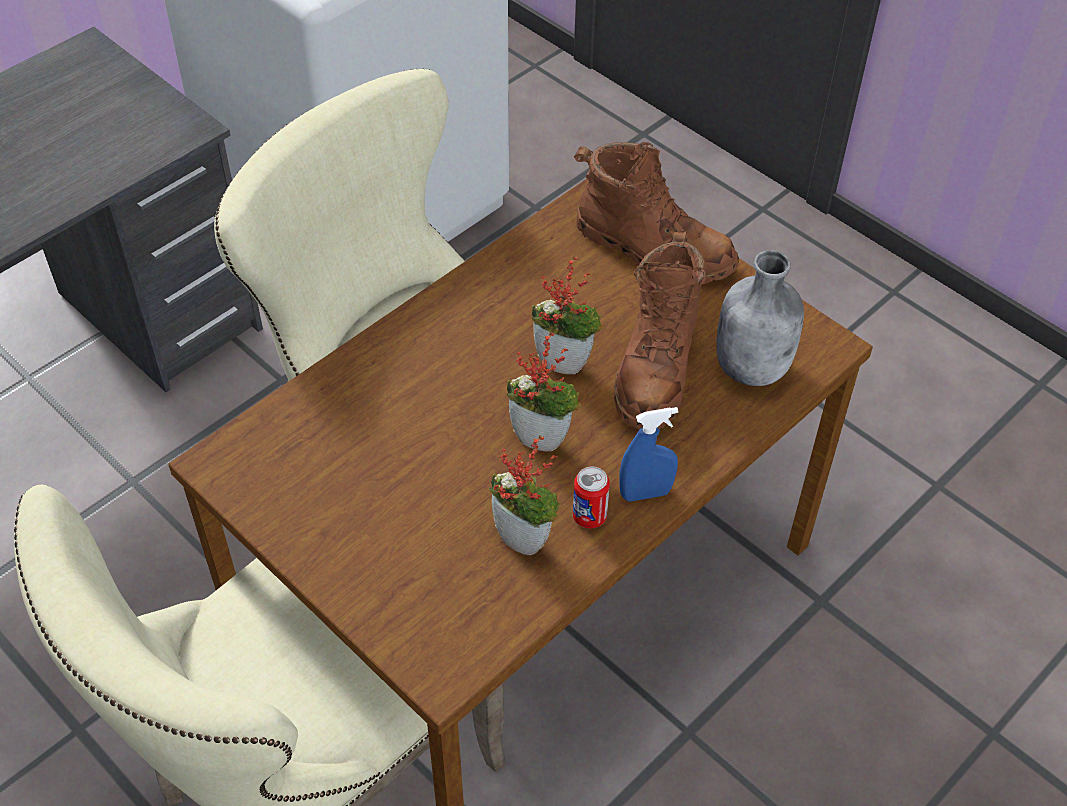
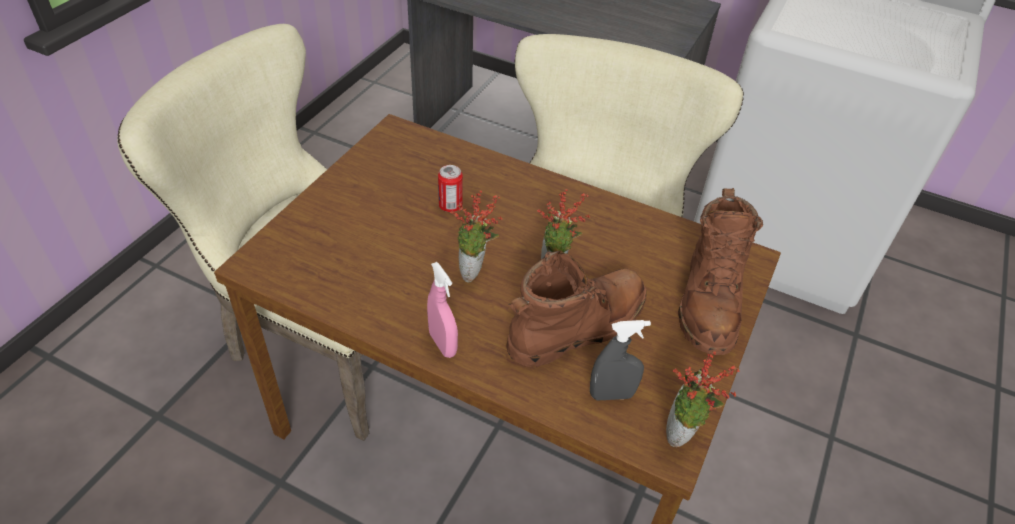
camera: 70 degrees right, 5 degrees down
(526, 538) = (377, 282): potted plant -> potted plant (682, 436)
(589, 516) = (409, 314): can -> can (450, 206)
(645, 493) = (442, 344): blue spray bottle -> pink spray bottle
(656, 367) = (577, 327): brown boot -> brown boot turned 150 degrees clockwise
(753, 367) = (611, 395): grey bottle -> grey spray bottle

